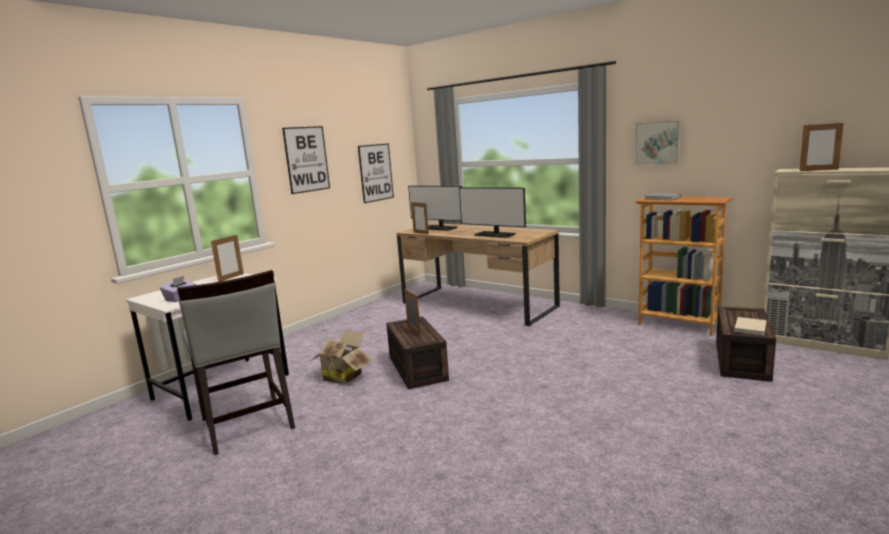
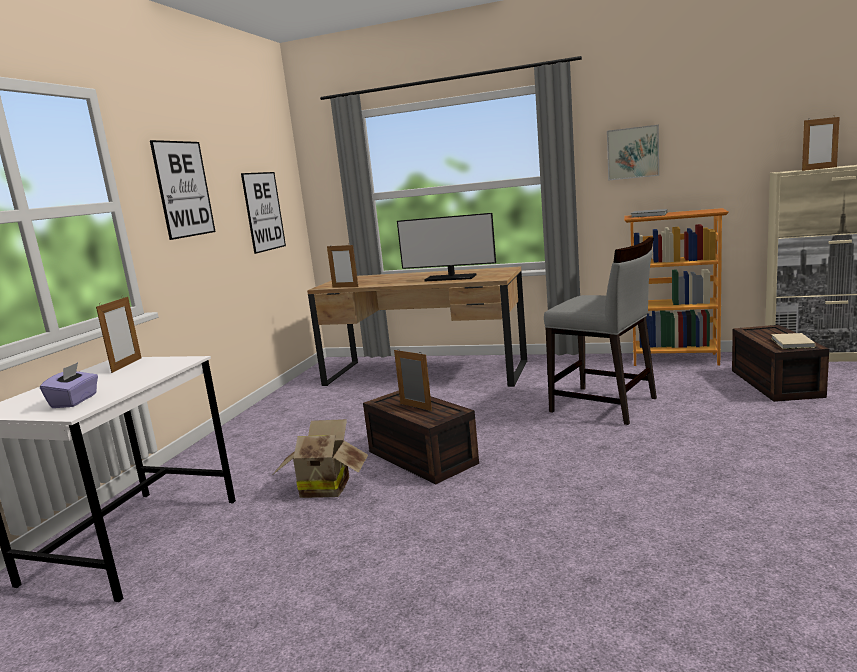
camera: 20 degrees left, 0 degrees up
(246, 424) = (230, 583): grey chair -> grey chair (604, 405)
(439, 228) = (361, 280): monitor -> none

